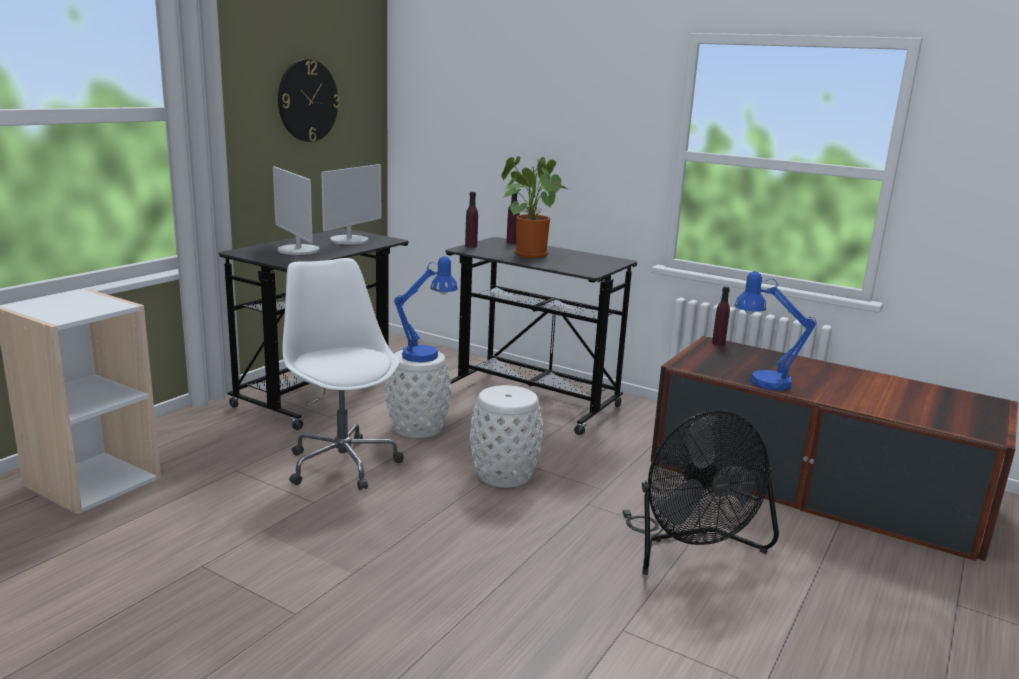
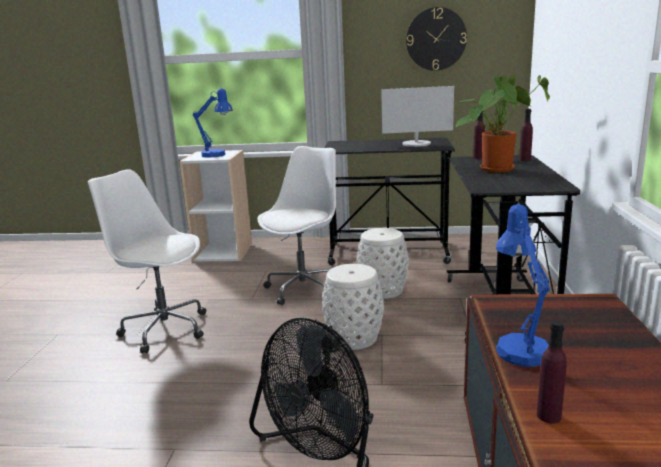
camera: 65 degrees right, 0 degrees up
(298, 250) = (365, 145): monitor -> none
(311, 587) = (164, 329): none -> white office chair
(426, 354) = (387, 234): blue table lamp -> blue table lamp (218, 155)
(718, 343) = (605, 304): purple bottle -> purple bottle (548, 416)

